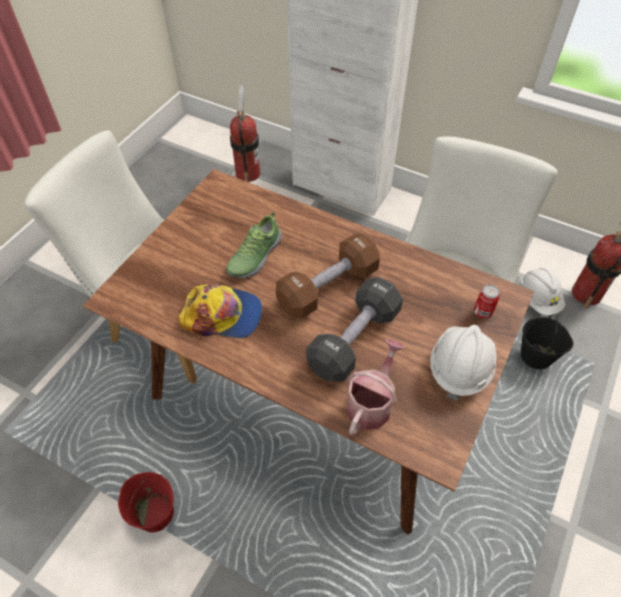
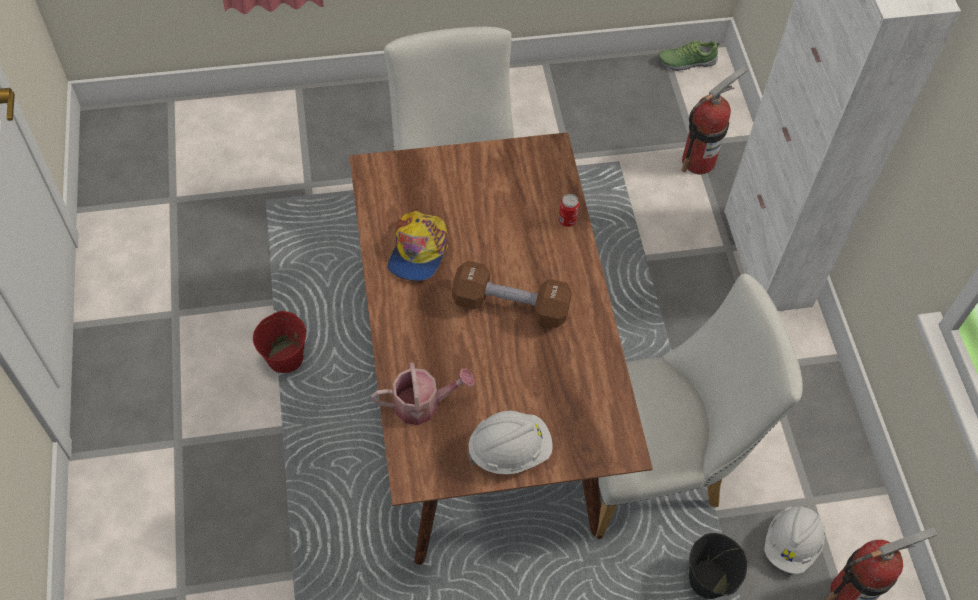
camera: 50 degrees right, 5 degrees up
(222, 315) = (418, 251): cap -> cap turned 45 degrees clockwise
(254, 256) = (496, 231): shoe -> shoe (686, 61)
(354, 340) = (473, 357): black dumbbell -> none
(482, 312) = (587, 438): can -> can (567, 220)

